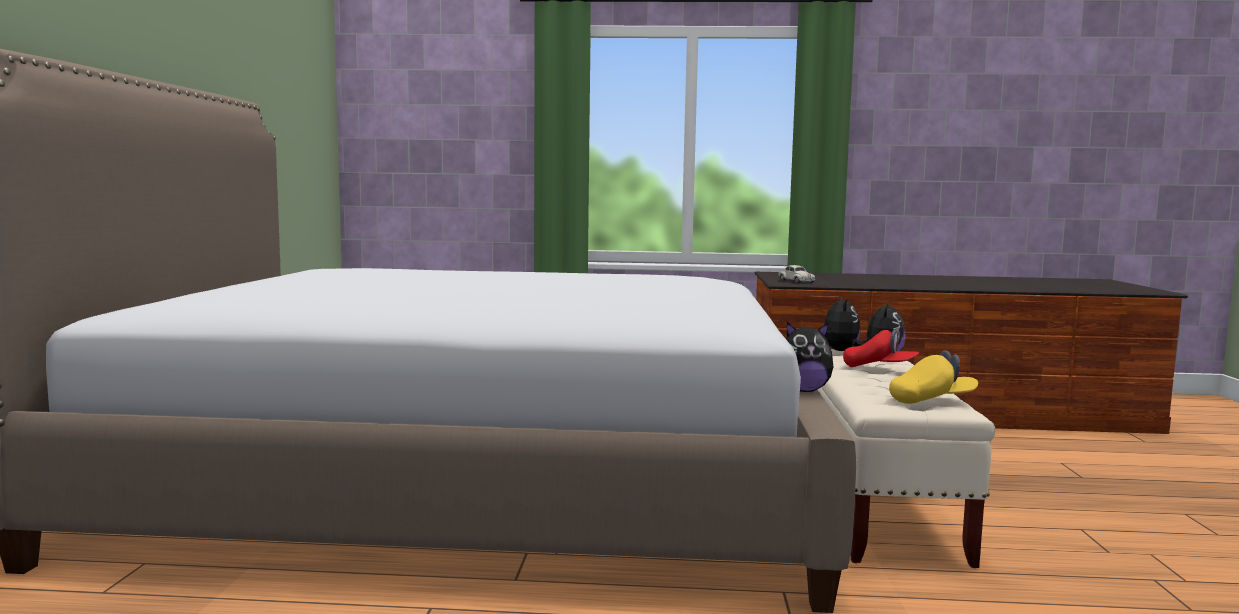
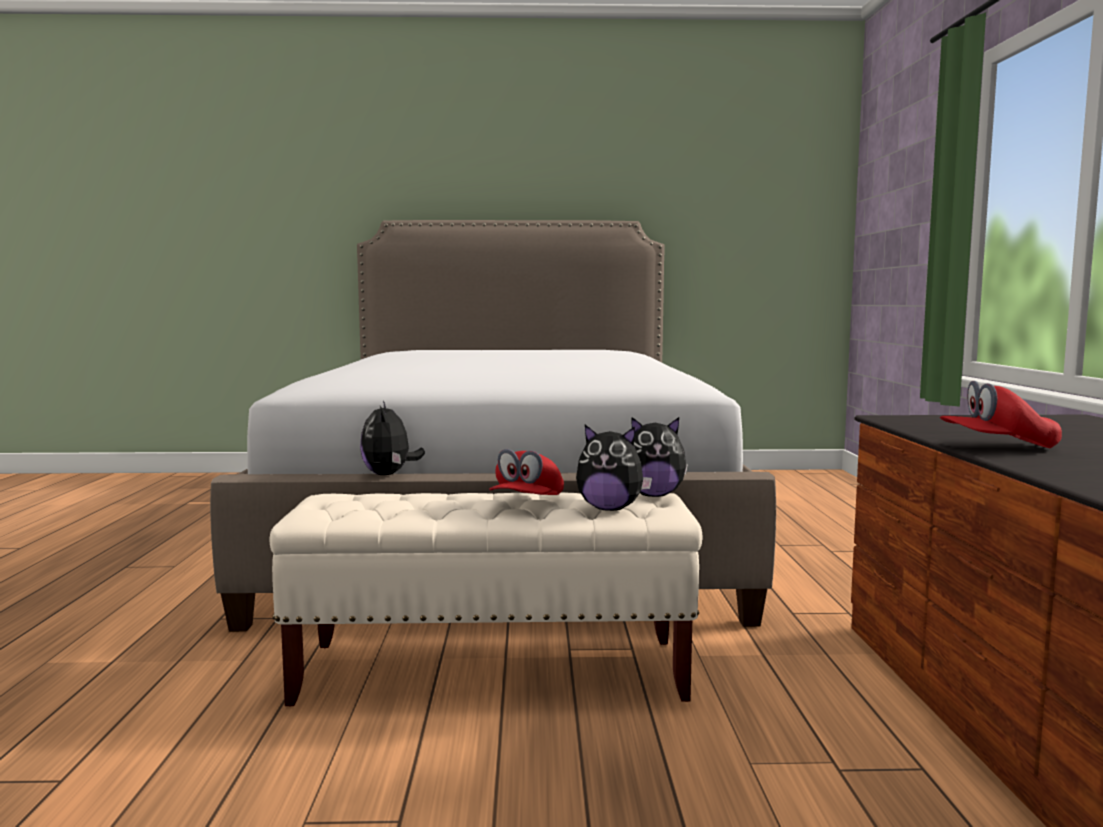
camera: 85 degrees right, 0 degrees up
(796, 281) = (933, 421): white toy car -> none
(883, 284) = (998, 446): none -> red cap
(931, 401) = (341, 508): yellow cap -> none

